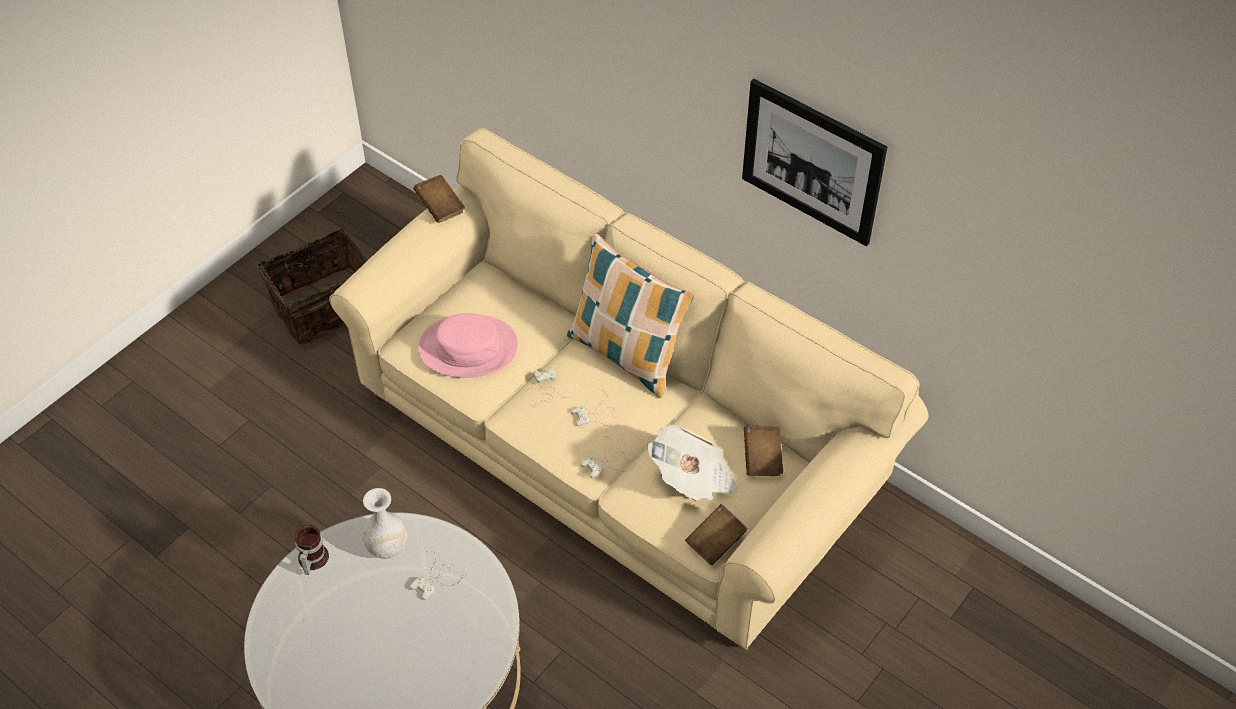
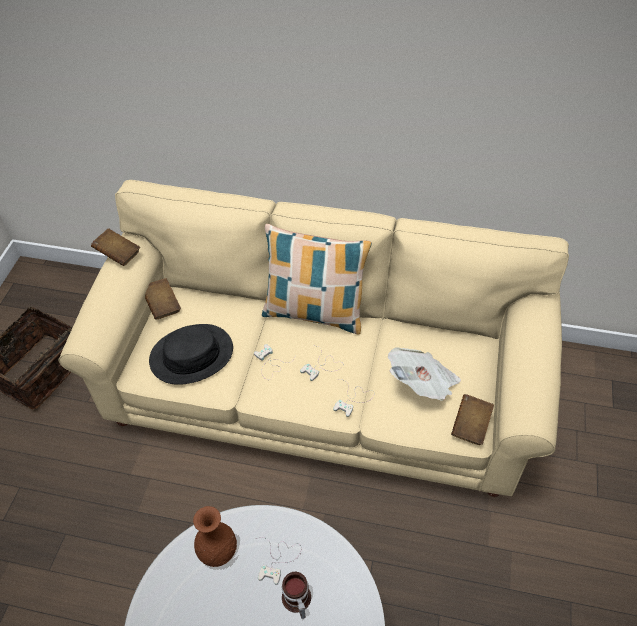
camera: 25 degrees left, 0 degrees up
(311, 560) = (156, 596): mug -> mug (296, 601)
(387, 548) = (218, 552): white vase -> brown vase
(468, 347) = (191, 355): pink hat -> black hat
(762, 459) = (461, 348): brown book -> brown book (162, 305)
(812, 162) = (444, 94): picture -> none

